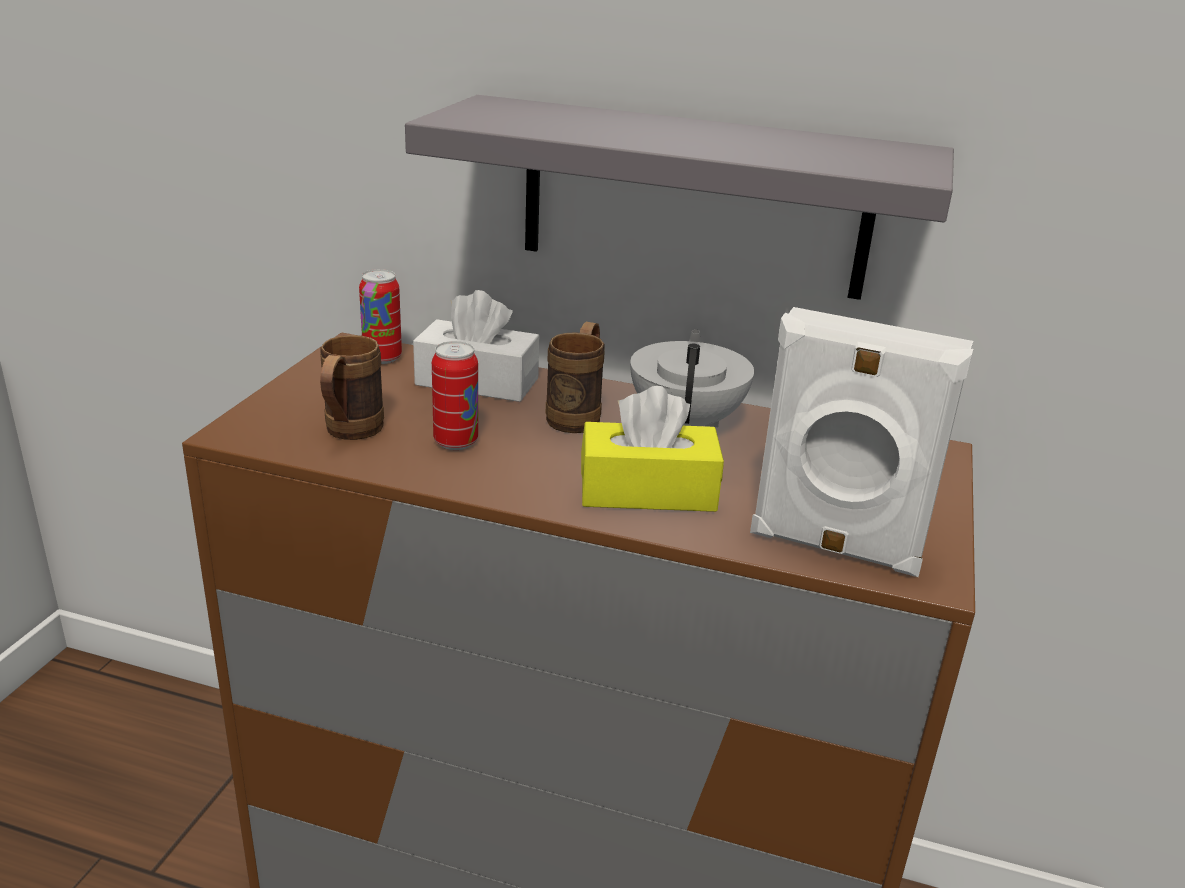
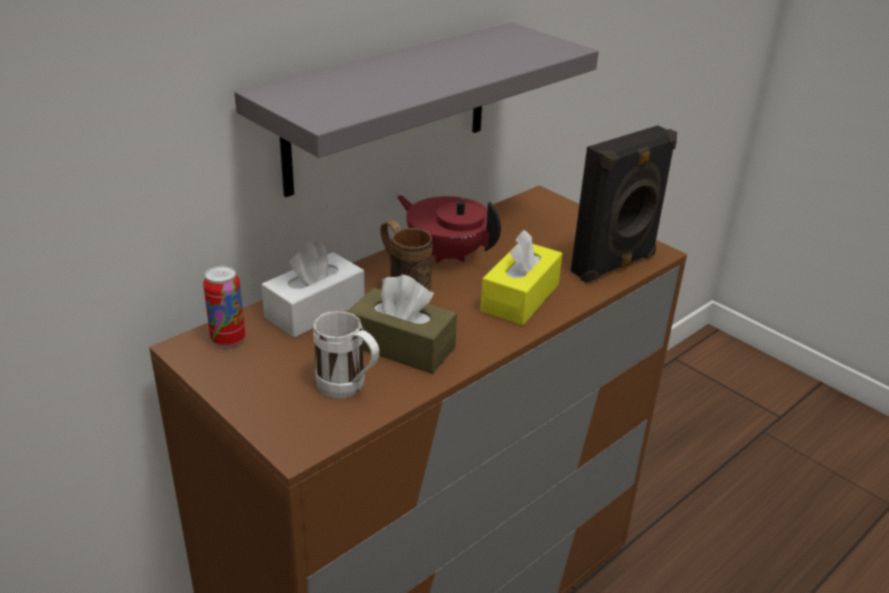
camera: 60 degrees left, 5 degrees up
(348, 433) = (348, 389): brown mug -> white mug
(455, 442) = (401, 346): can -> brown tissue box
(687, 422) = (447, 254): white teapot -> red teapot
(834, 548) = (615, 265): white speaker -> black speaker

